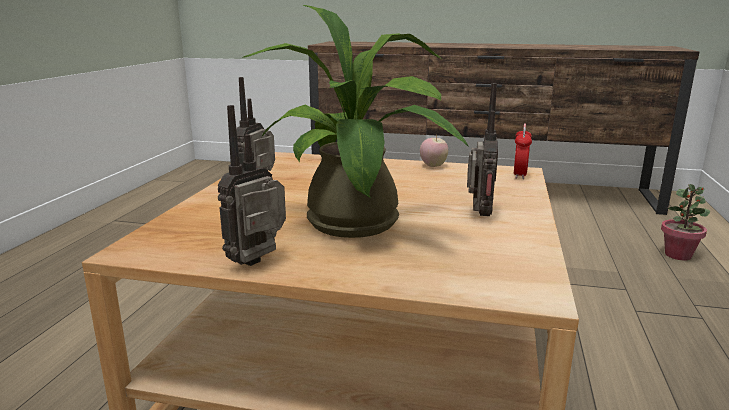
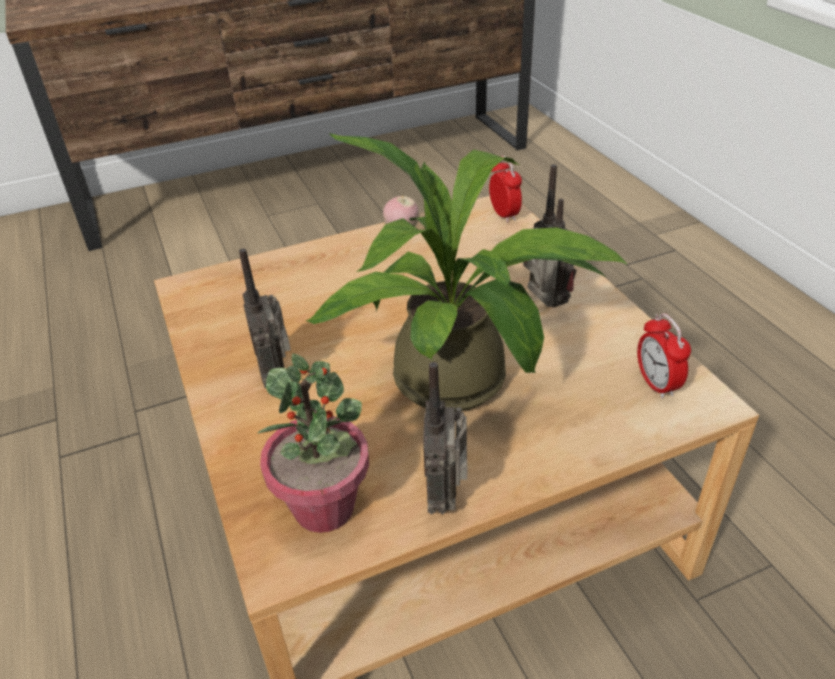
camera: 35 degrees left, 20 degrees up
(504, 272) = (656, 384): none -> alarm clock
(678, 255) = (573, 204): potted plant -> potted plant (325, 507)

